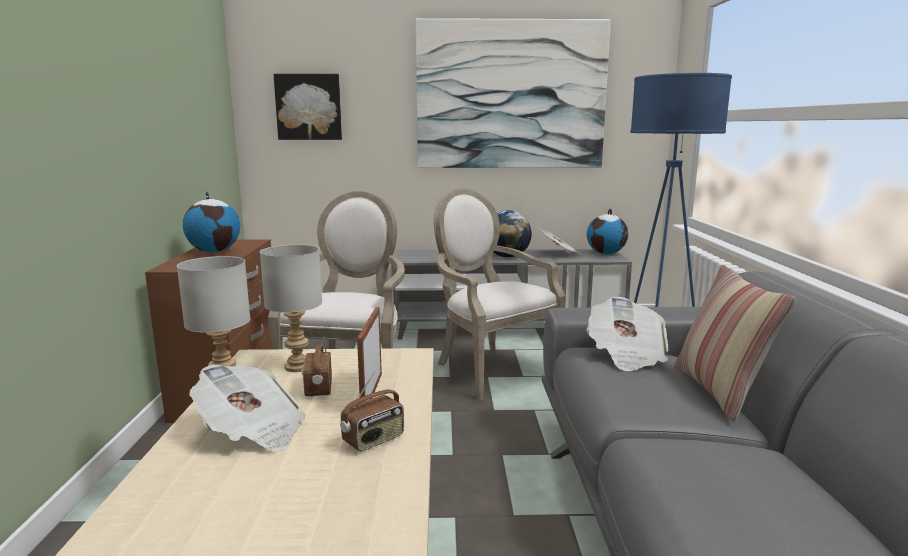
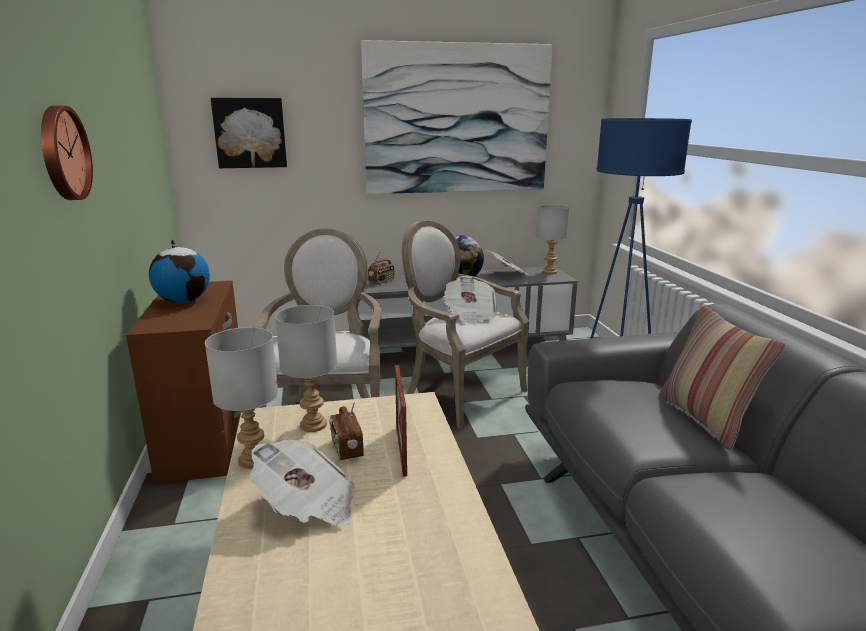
camera: 10 degrees left, 5 degrees up
(89, 94) = (62, 153): none -> wall clock
(374, 440) = (429, 502): radio -> radio (382, 281)
(606, 253) = (550, 272): globe -> grey table lamp
(626, 355) = (617, 388): newspaper -> newspaper (470, 315)

